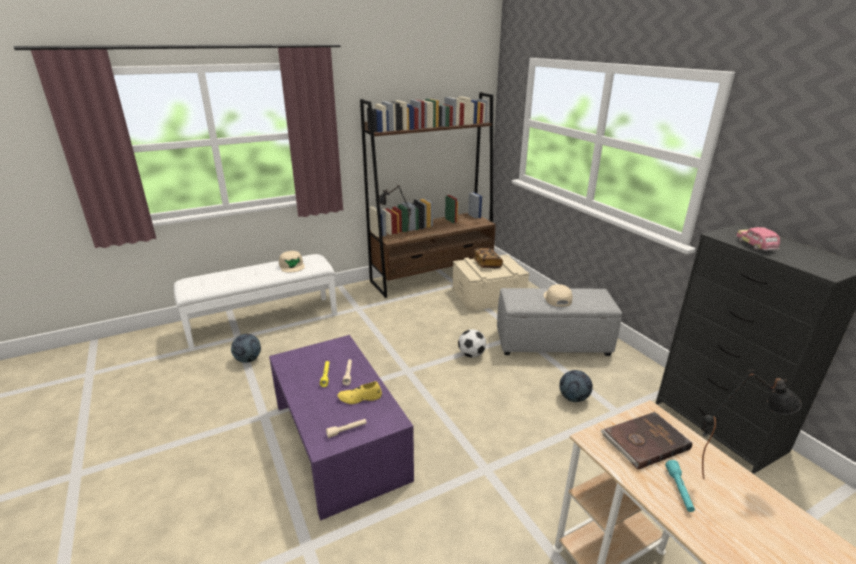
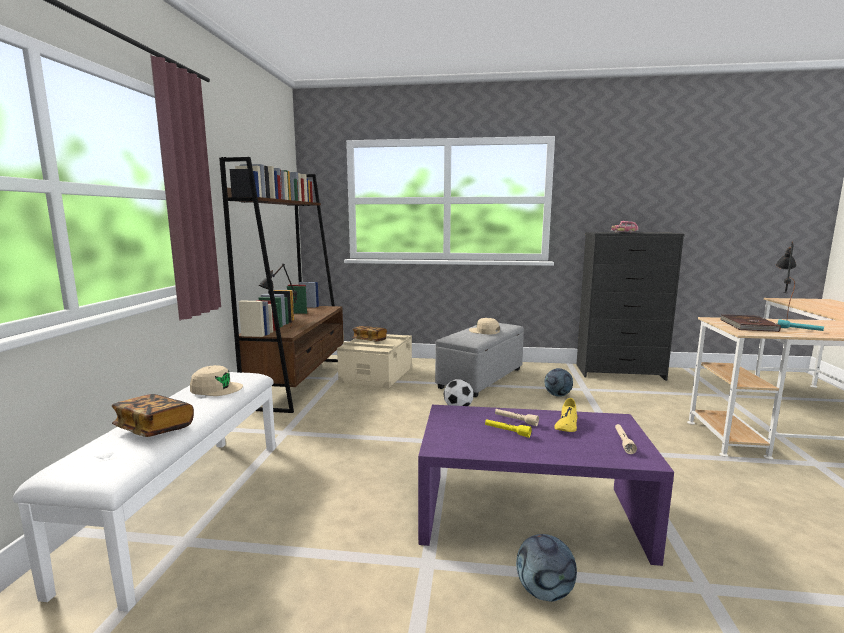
camera: 55 degrees left, 15 degrees down
(233, 277) = (154, 428): none -> book
(248, 359) = (266, 544): football -> football (544, 591)

